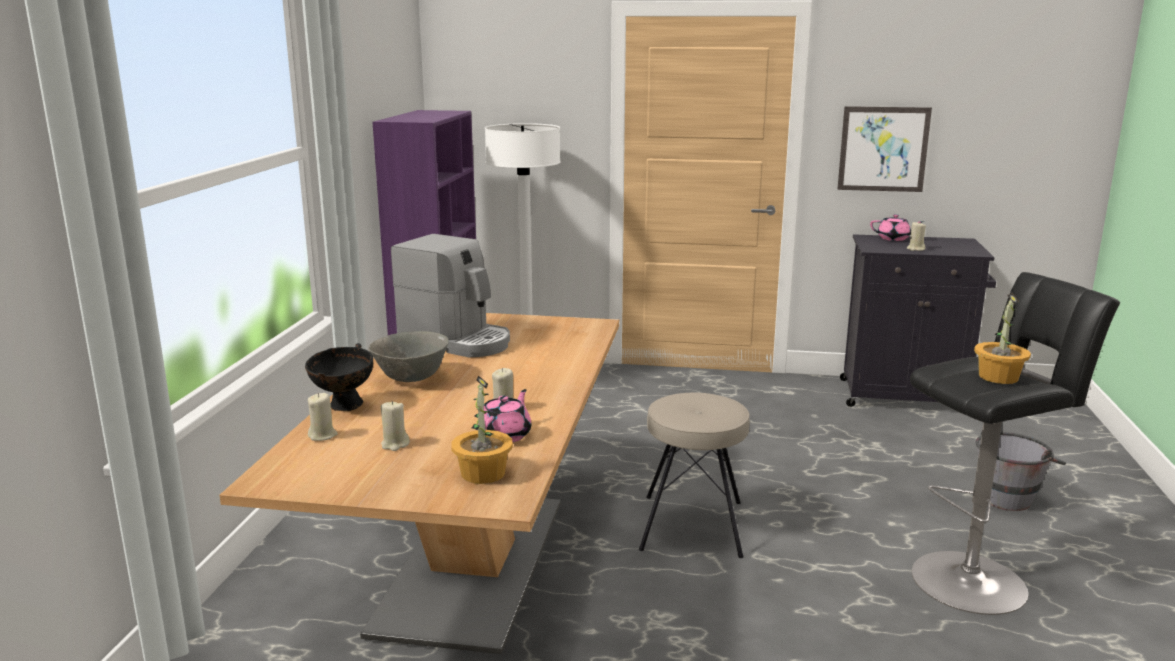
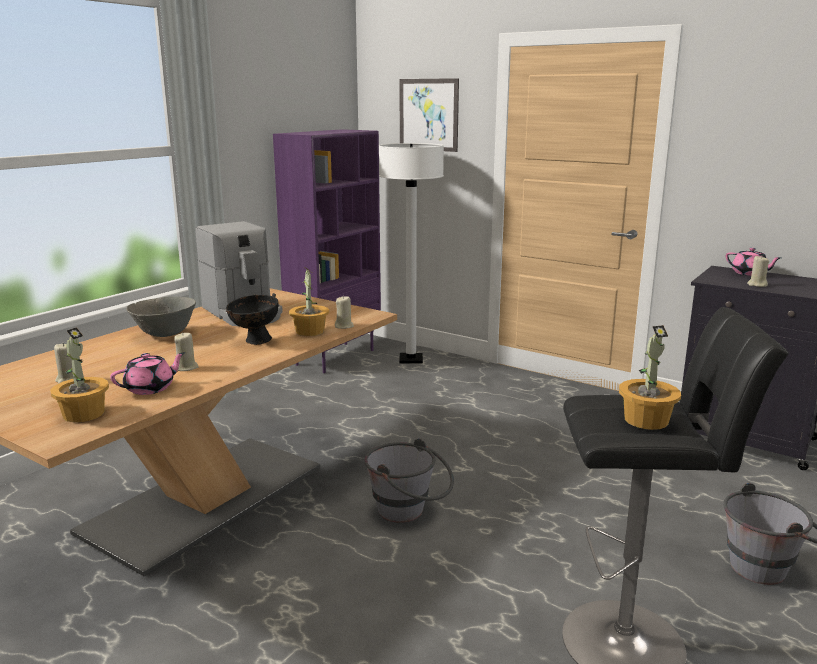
camera: 25 degrees right, 0 degrees up
(323, 435) = (38, 364): beige candle -> beige candle (344, 326)
(343, 408) = (85, 347): black bowl -> black bowl (254, 342)
(564, 350) = (309, 331): none -> potted plant
(693, 525) = (409, 512): beige stool -> grey bucket
(883, 149) = (750, 179): picture -> picture (428, 115)

